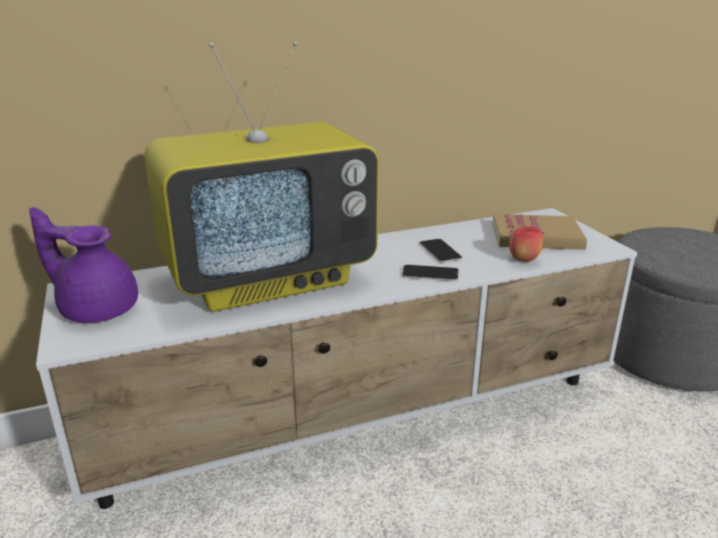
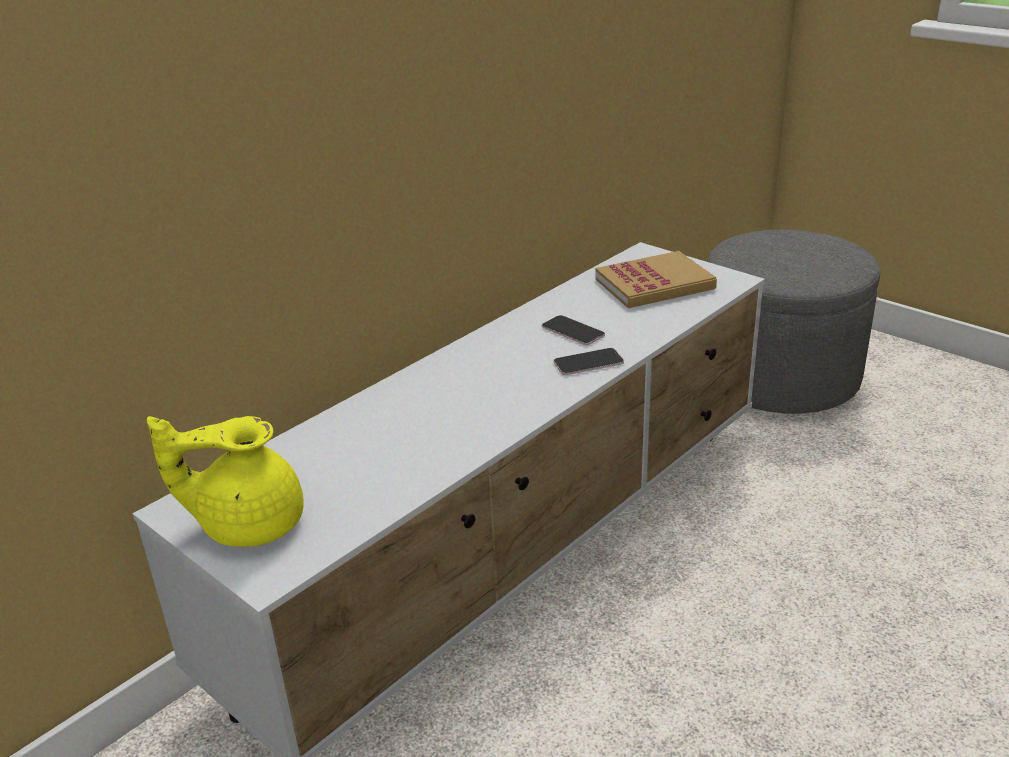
camera: 25 degrees left, 5 degrees up
(97, 309) = (248, 523): purple teapot -> yellow teapot
(269, 278) = (417, 420): television -> none
(523, 260) = (666, 318): apple -> none

